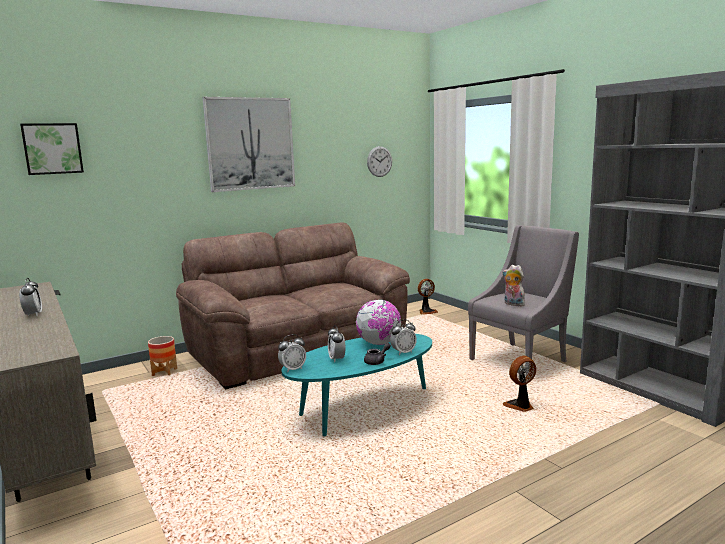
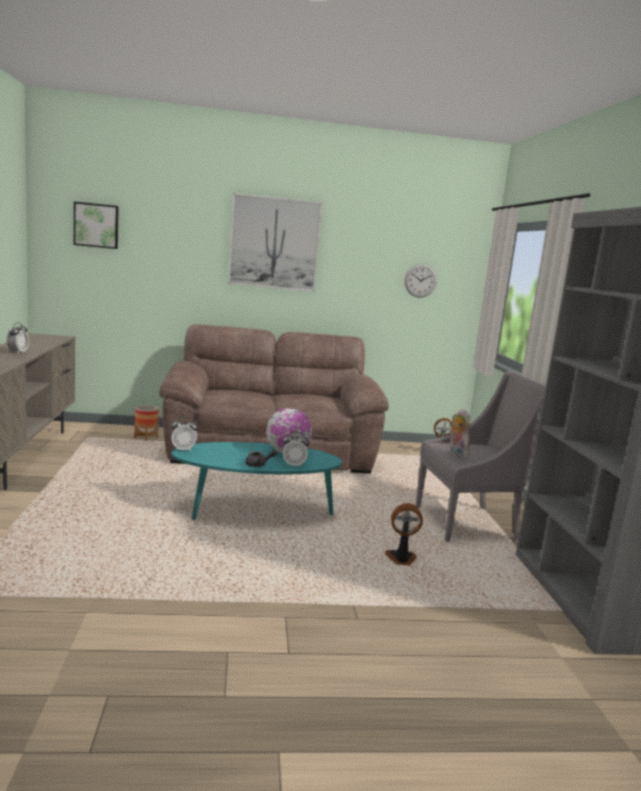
camera: 25 degrees right, 0 degrees up
(337, 359) = (230, 453): alarm clock -> none

